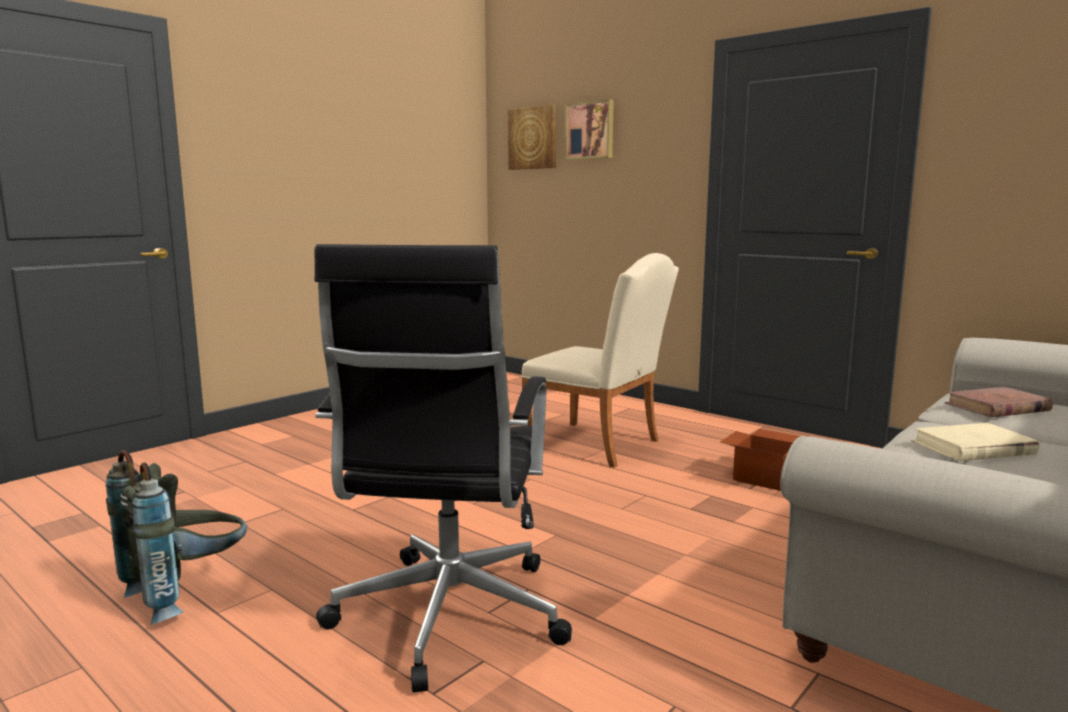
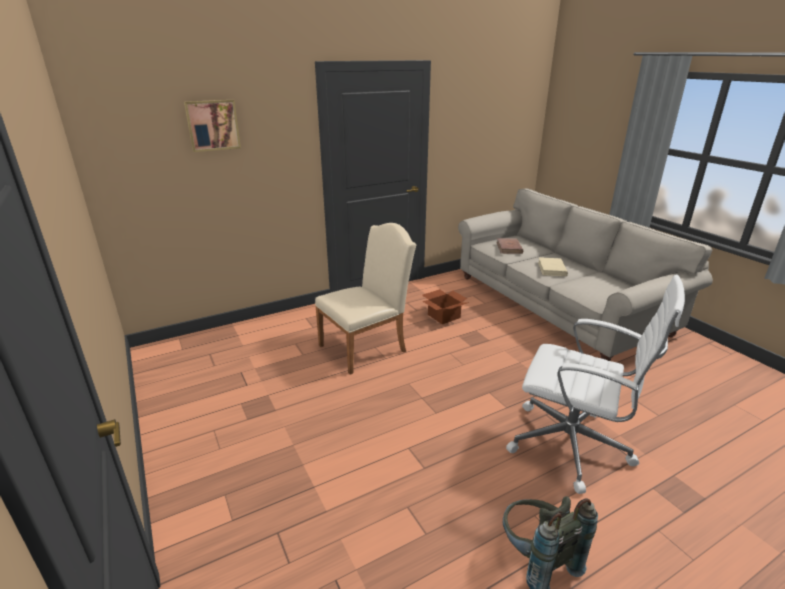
camera: 70 degrees left, 15 degrees up
(447, 618) = (572, 446): black office chair -> white office chair
(533, 138) = (142, 132): picture -> none

